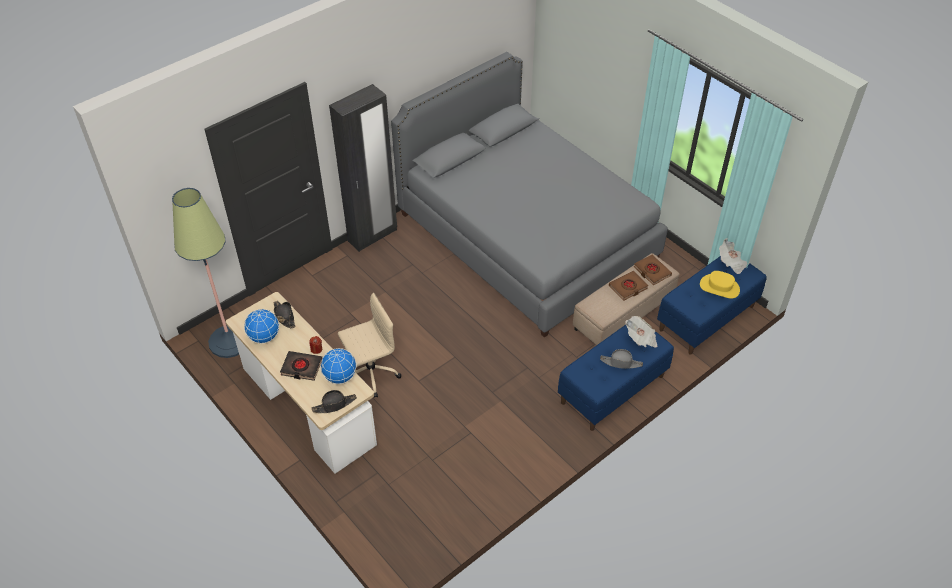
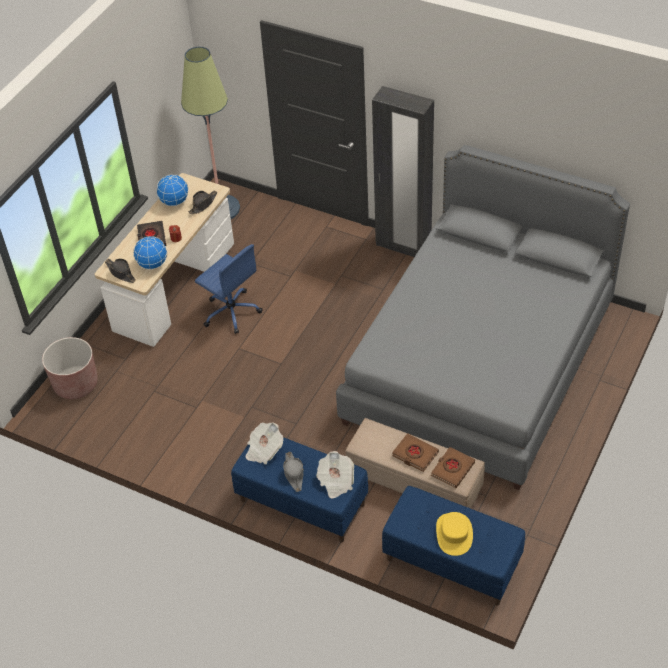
camera: 70 degrees right, 0 degrees up
(370, 373) = (231, 312): beige office chair -> blue office chair
(386, 524) = (76, 384): none -> brown planter
(732, 262) = (504, 537): newspaper -> newspaper (264, 450)

